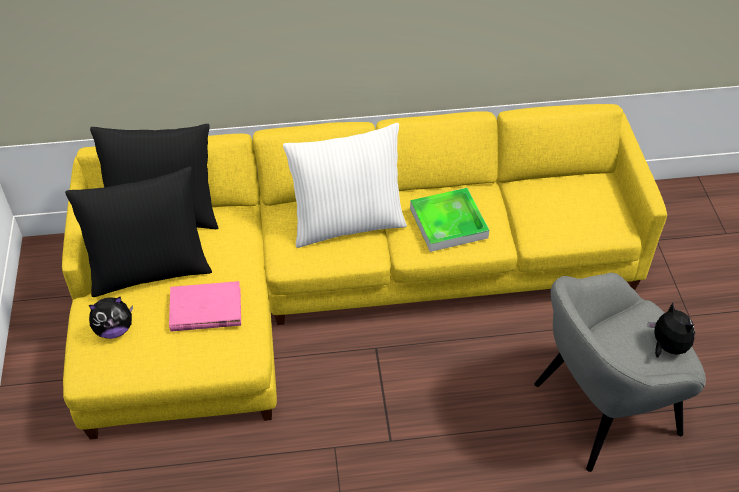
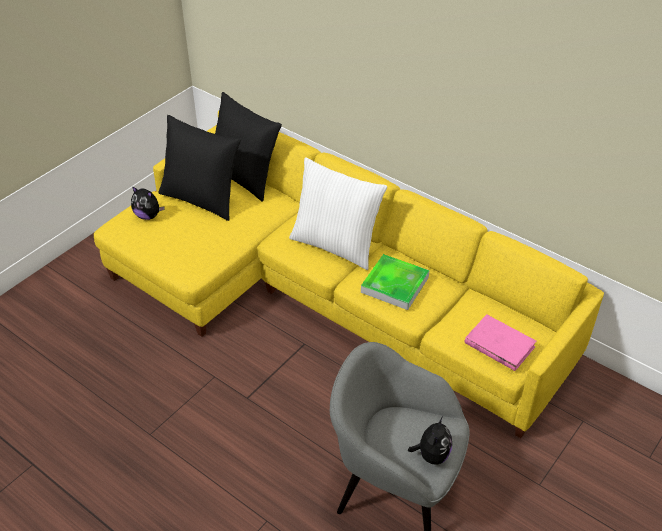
camera: 45 degrees right, 5 degrees down
(205, 310) = (200, 236): pink book -> pink book (499, 345)

